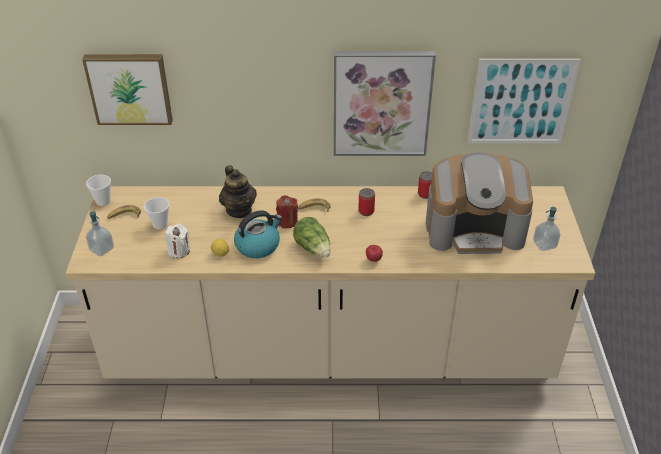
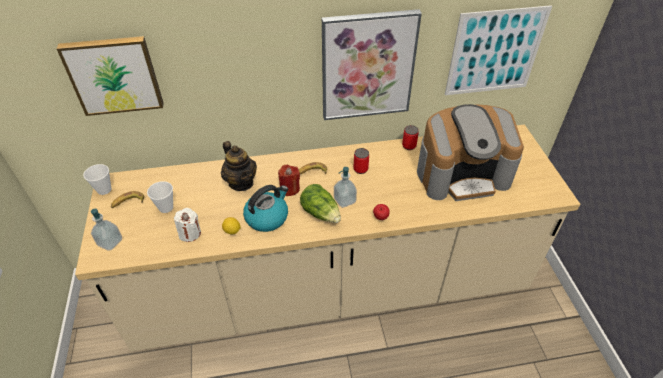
camera: 10 degrees left, 5 degrees up
(544, 244) = (528, 182): soap dispenser -> soap dispenser (344, 200)

